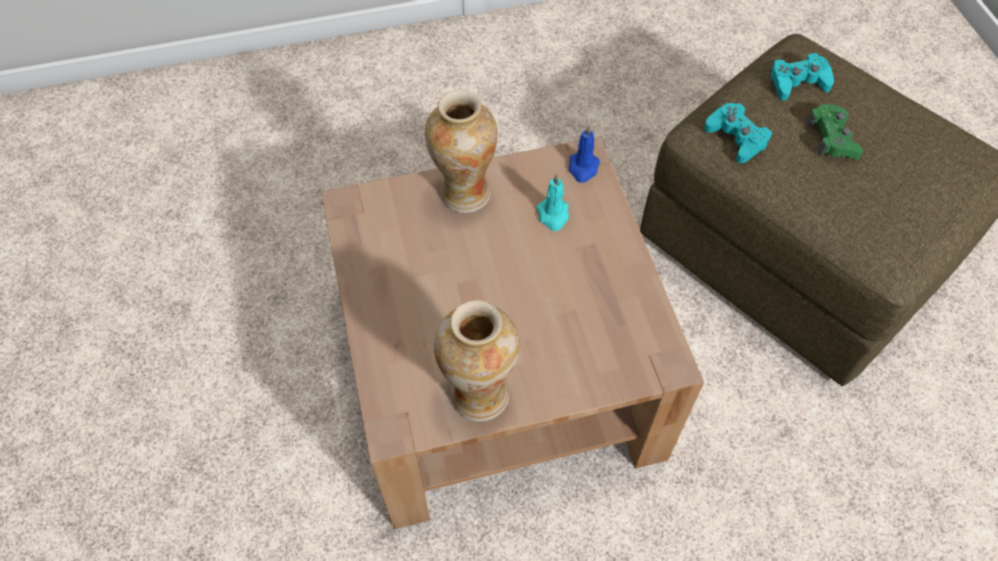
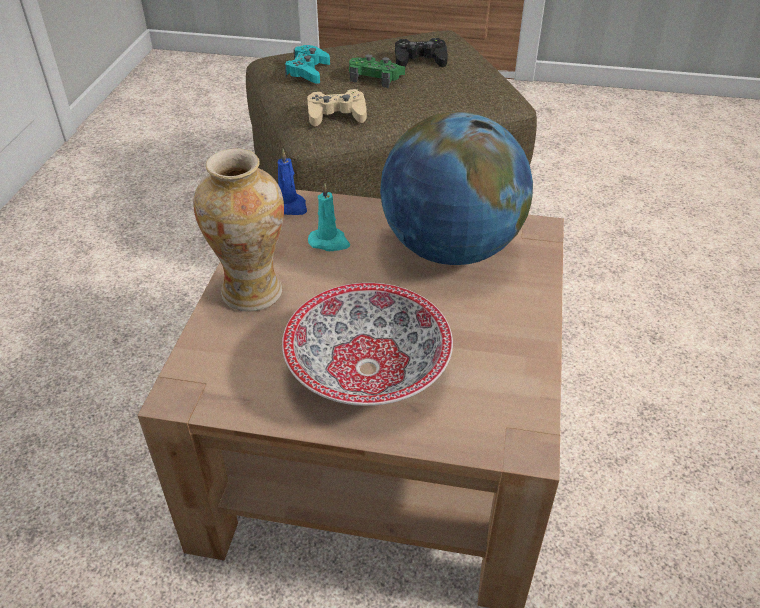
camera: 65 degrees left, 15 degrees down
(420, 300) = (367, 370): none -> bowl
(479, 394) = (511, 360): vase -> none
(597, 304) = (451, 249): none -> globe
(736, 138) = (336, 115): turquoise game controller -> beige game controller
(902, 160) = (420, 60): none -> black game controller

